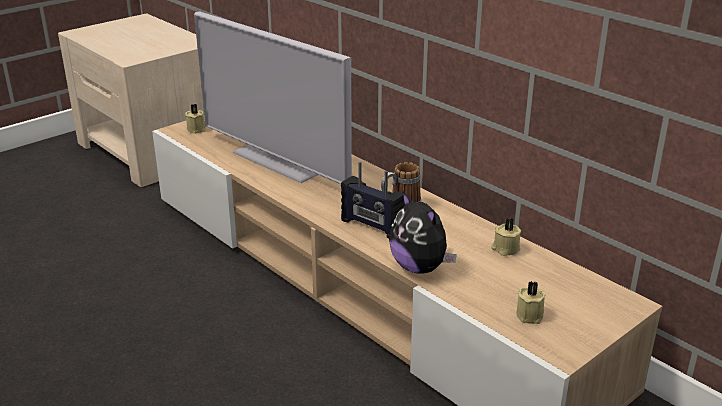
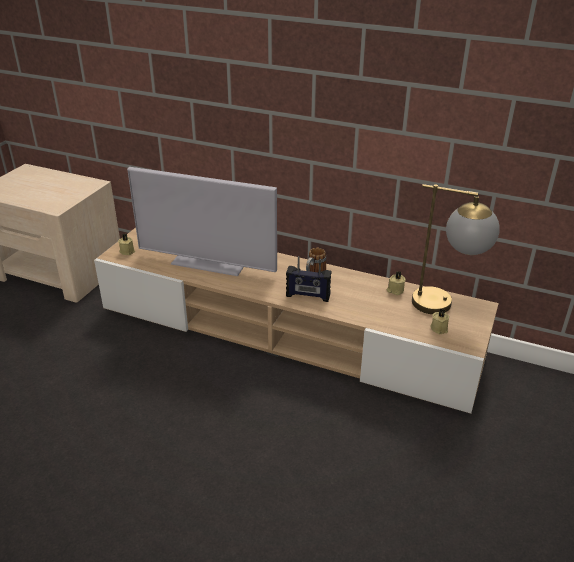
camera: 25 degrees left, 5 degrees up
(420, 267) = (358, 316): plush toy -> none
(568, 288) = (446, 305): none -> table lamp

